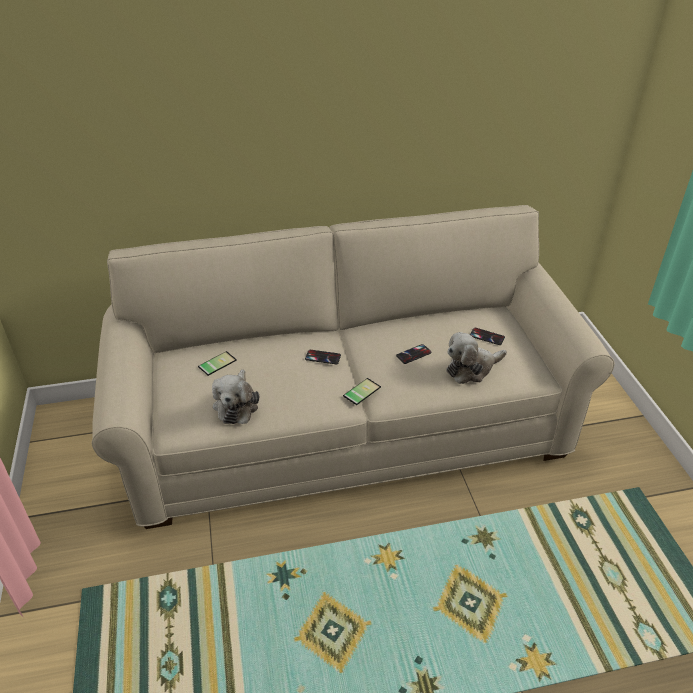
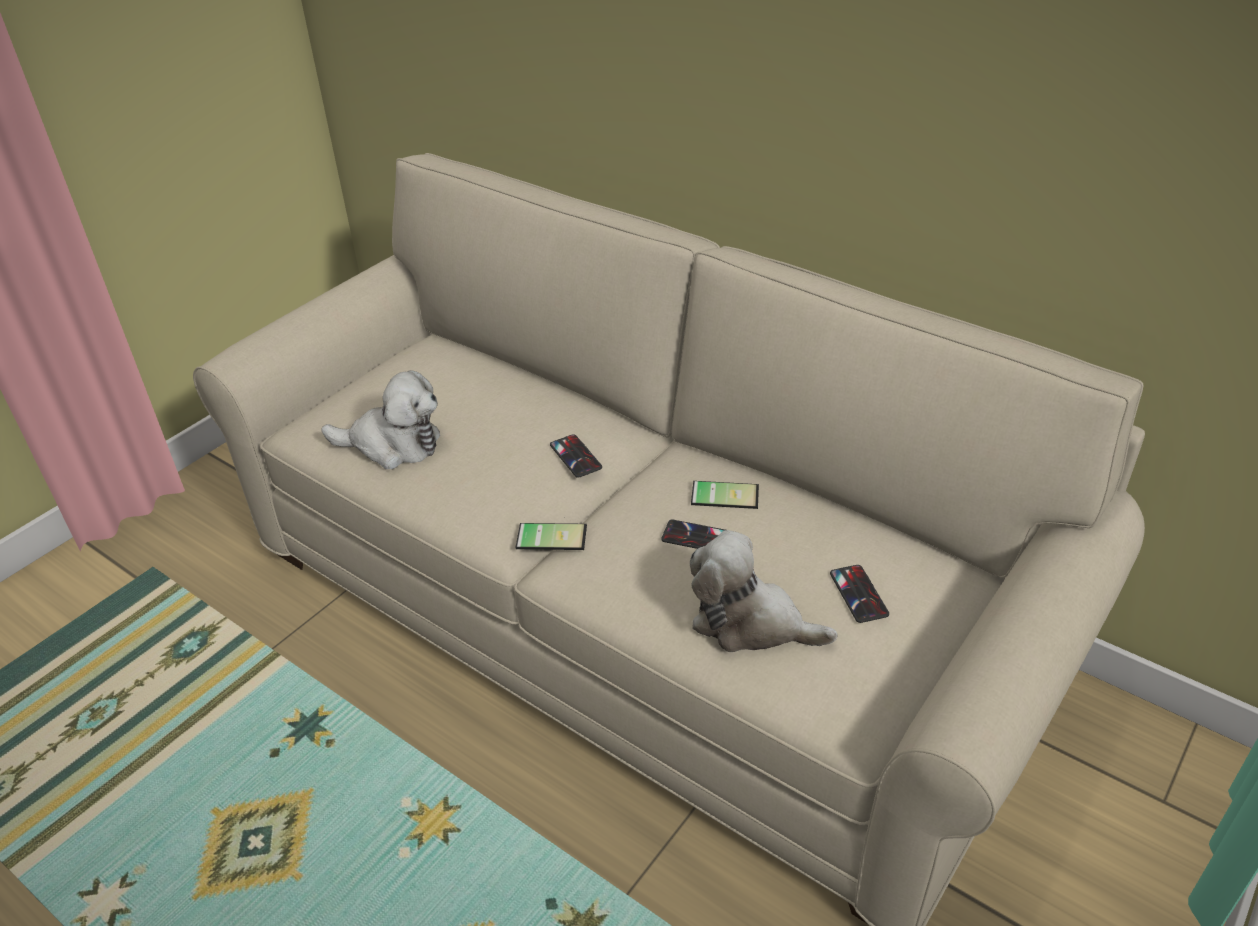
camera: 50 degrees right, 0 degrees up
(216, 362) = (453, 380): phone -> phone (725, 493)
(236, 405) = (393, 445): plush toy -> plush toy turned 135 degrees counterclockwise

